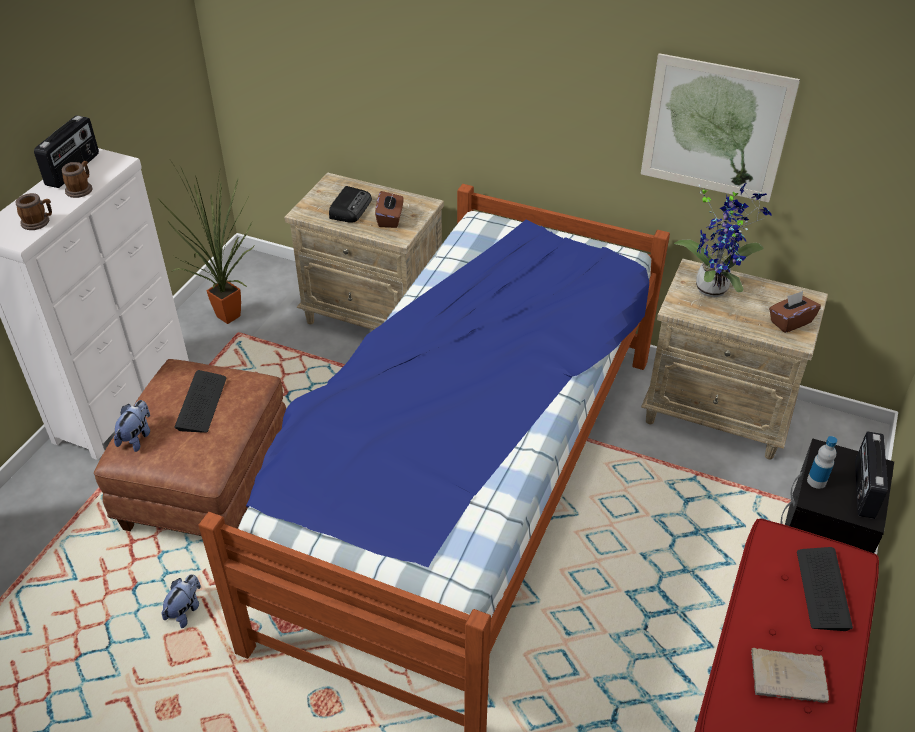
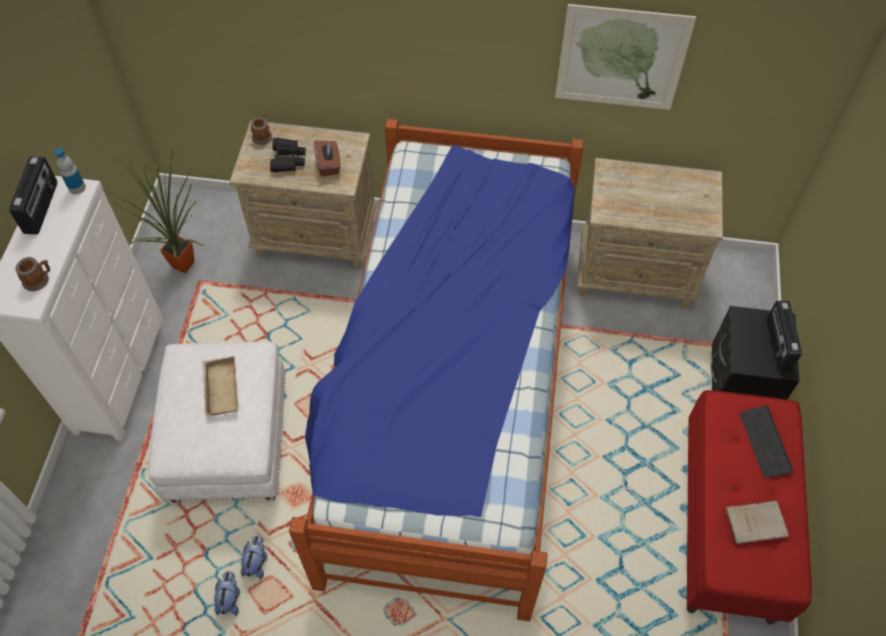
camera: 15 degrees left, 15 degrees up
(81, 189) = (60, 230): mug -> mug (262, 135)
(137, 437) = (175, 435): plush toy -> plush toy (230, 598)
(201, 403) = (219, 388): keyboard -> beige tray
(206, 483) = (229, 440): brown ottoman -> white ottoman
(350, 208) = (287, 159): radio -> black binoculars
(714, 286) = (629, 183): potted plant -> none
(790, 322) = (698, 208): brown tissue box -> none
(816, 481) = (741, 346): bottle -> bottle (77, 188)

